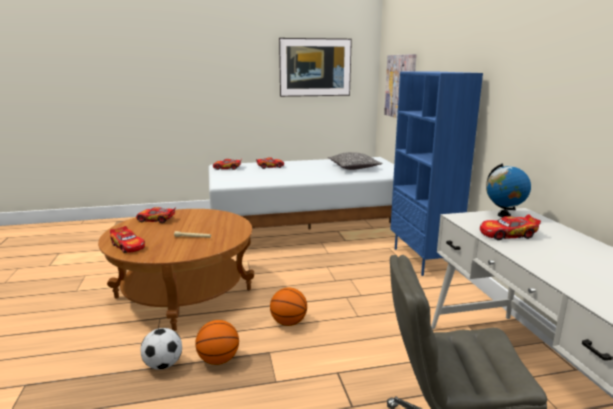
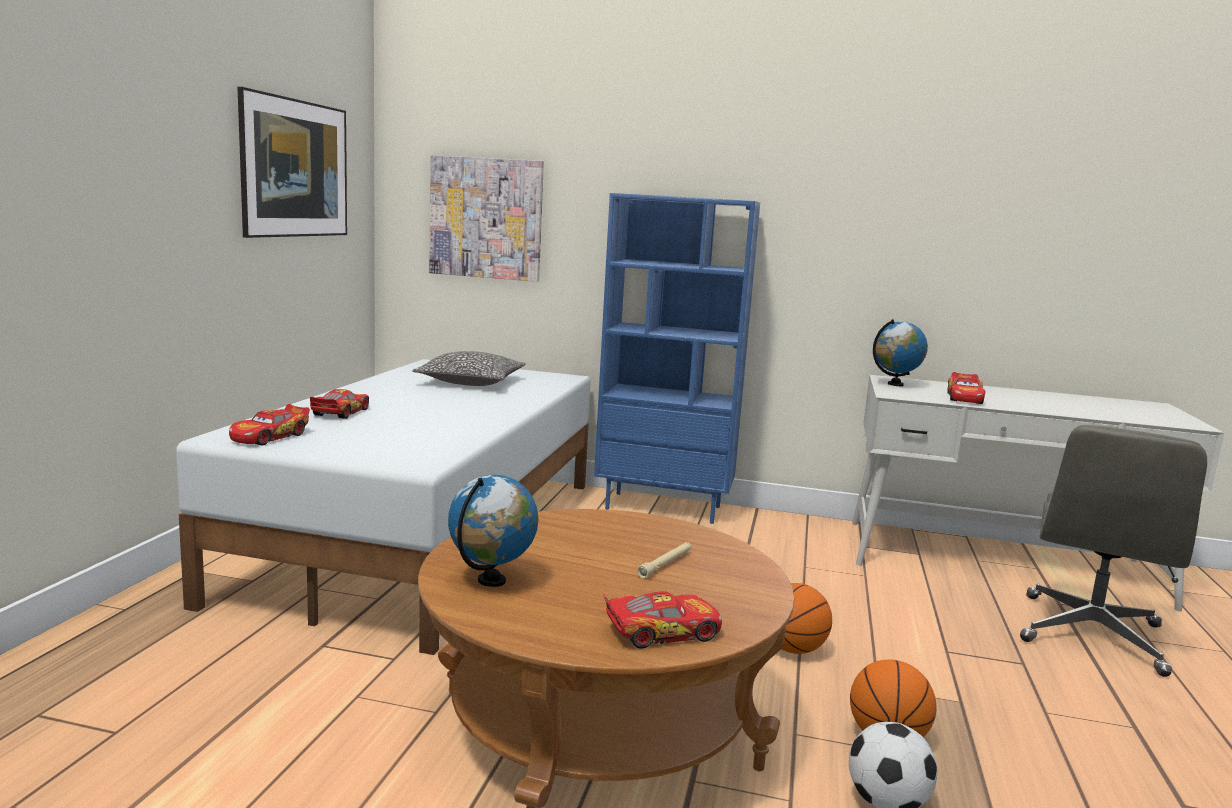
camera: 65 degrees left, 5 degrees down
(156, 220) = (492, 581): toy car -> globe

